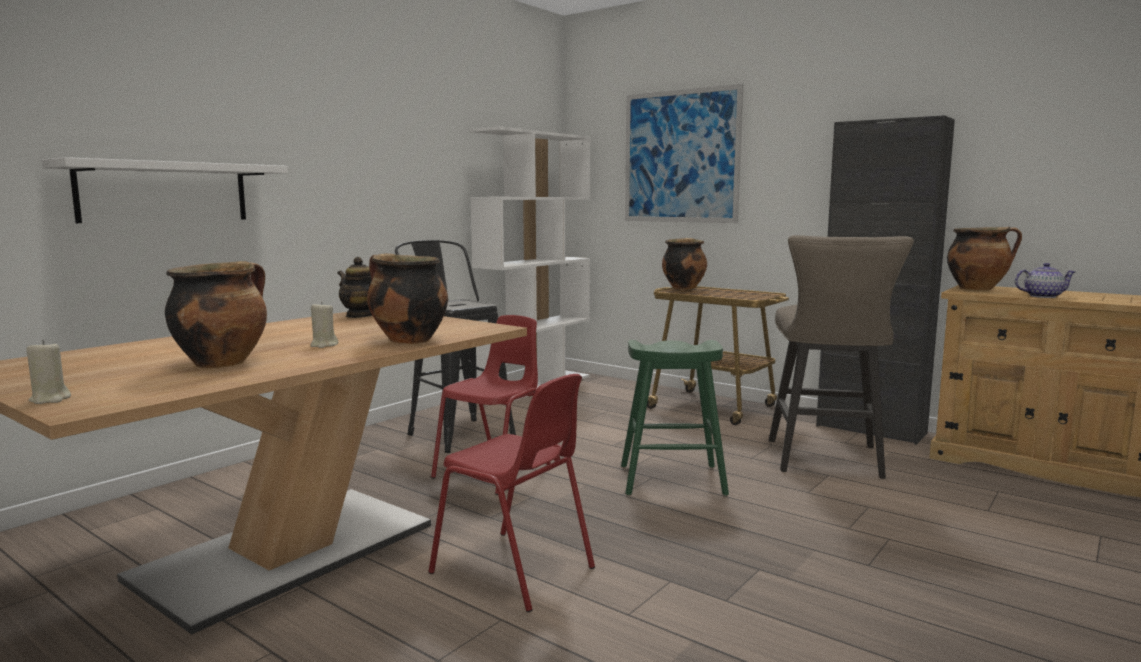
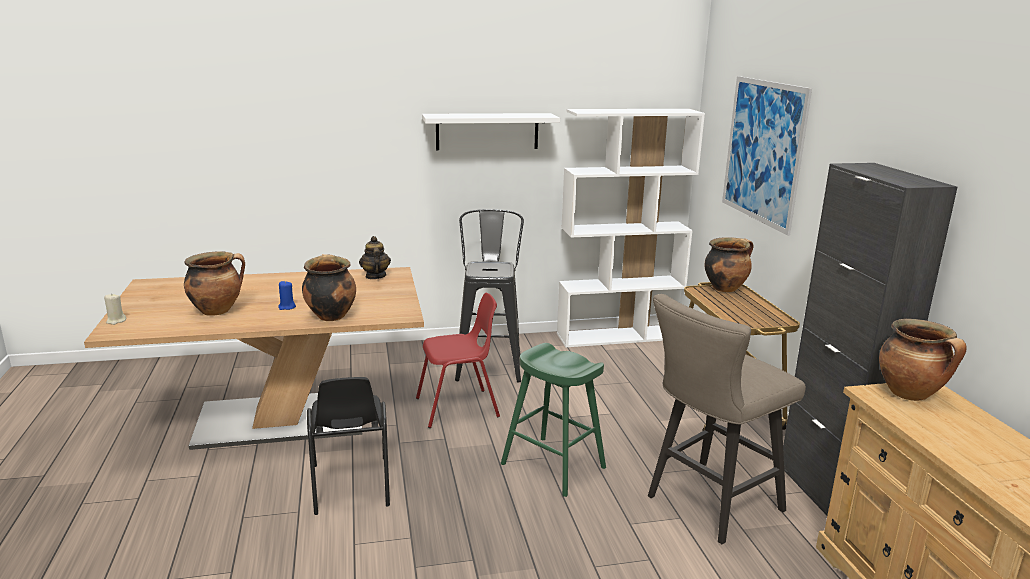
camera: 40 degrees right, 10 degrees up
(164, 192) = (300, 169): white shelf -> white shelf (487, 131)
(324, 345) = (287, 307): beige candle -> blue candle
(514, 571) = (350, 486): red chair -> black chair
(1042, 296) = (930, 432): teapot -> none

